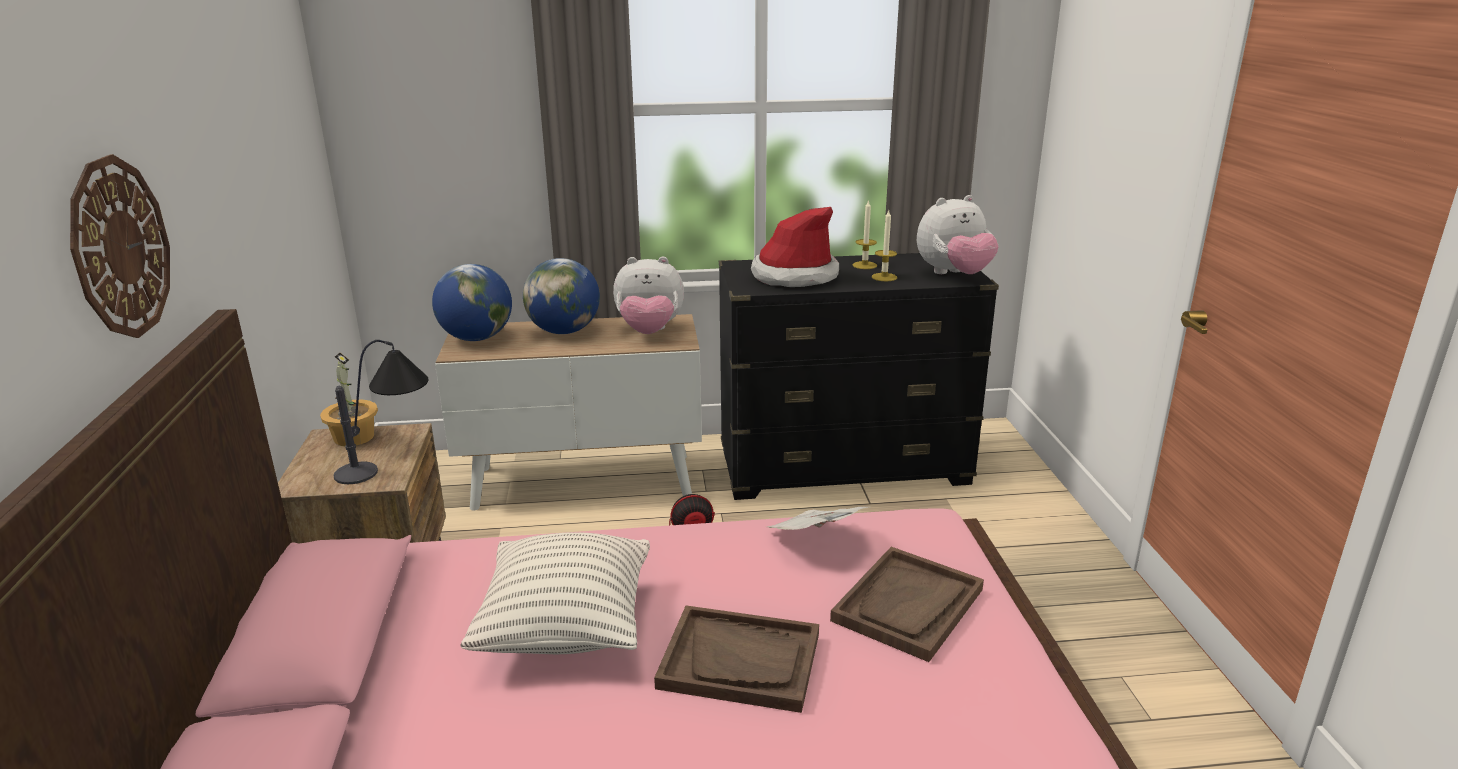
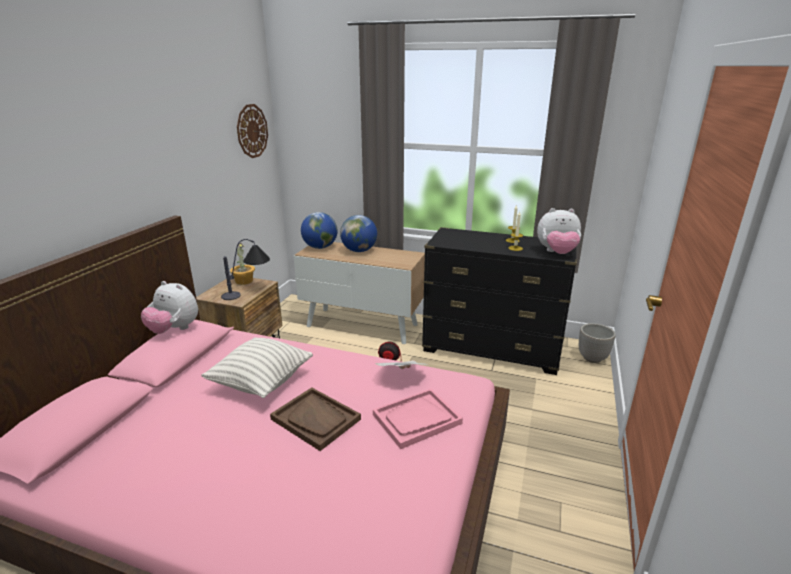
camera: 25 degrees right, 0 degrees up
(120, 247) = (119, 184): wall clock -> wall clock (252, 131)
(649, 332) = (396, 257): plush toy -> plush toy (174, 330)
(794, 276) = (468, 240): hat -> none
(908, 605) = (416, 419): brown tray -> pink tray
(1001, 445) = (592, 358): none -> planter

